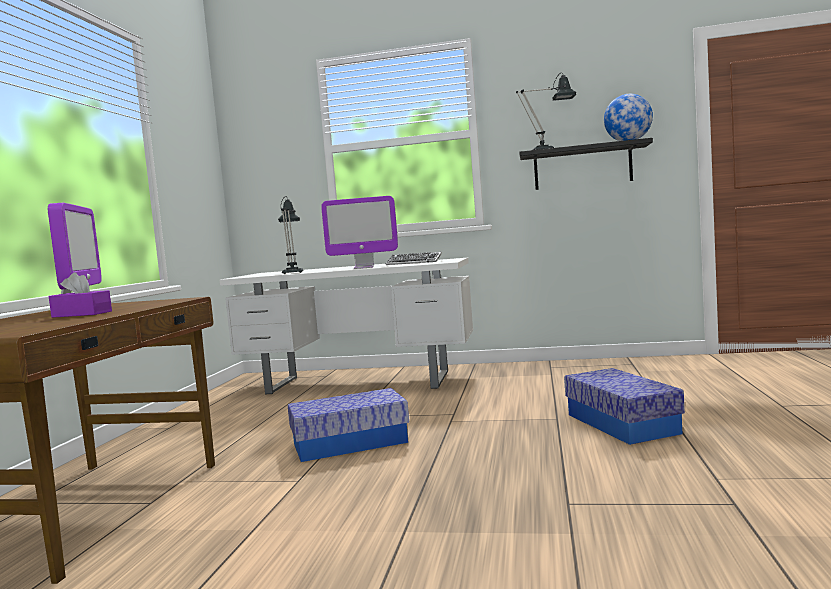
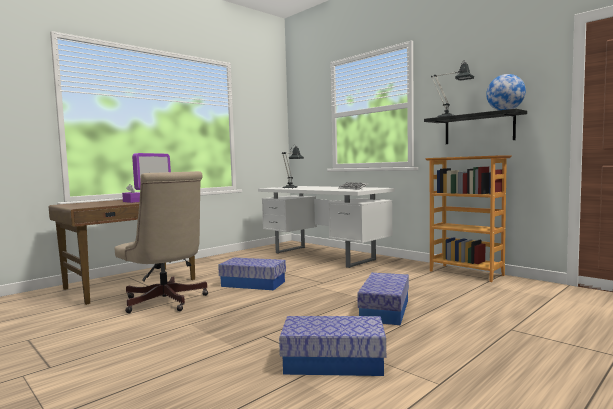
camera: 35 degrees right, 0 degrees up
(259, 516) = (166, 302): none -> beige office chair
(363, 267) = (320, 189): monitor -> none
(590, 363) = (466, 273): none -> bookcase
(738, 499) = (333, 362): none -> storage box

